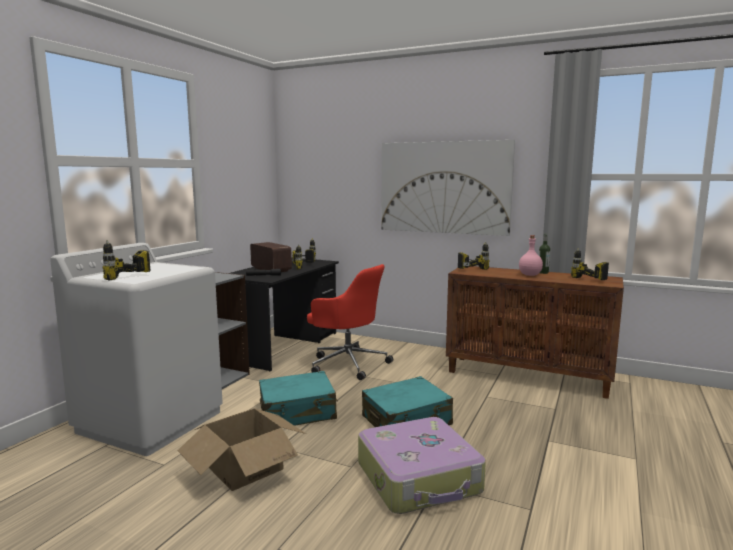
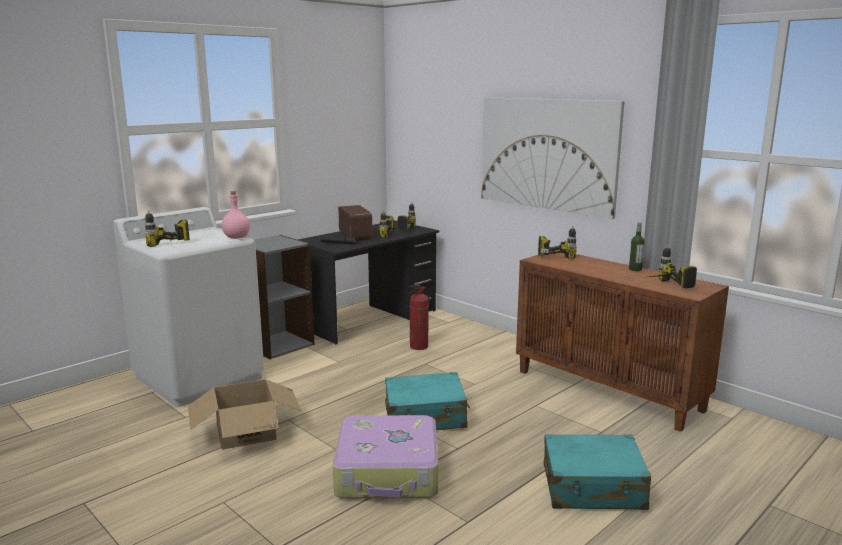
camera: 20 degrees right, 5 degrees up
(298, 412) = (329, 390): turquoise suitcase -> turquoise suitcase (593, 487)
(347, 363) = (419, 346): red office chair -> fire extinguisher
(529, 275) = (612, 271): pink bottle -> pink bottle (236, 237)

